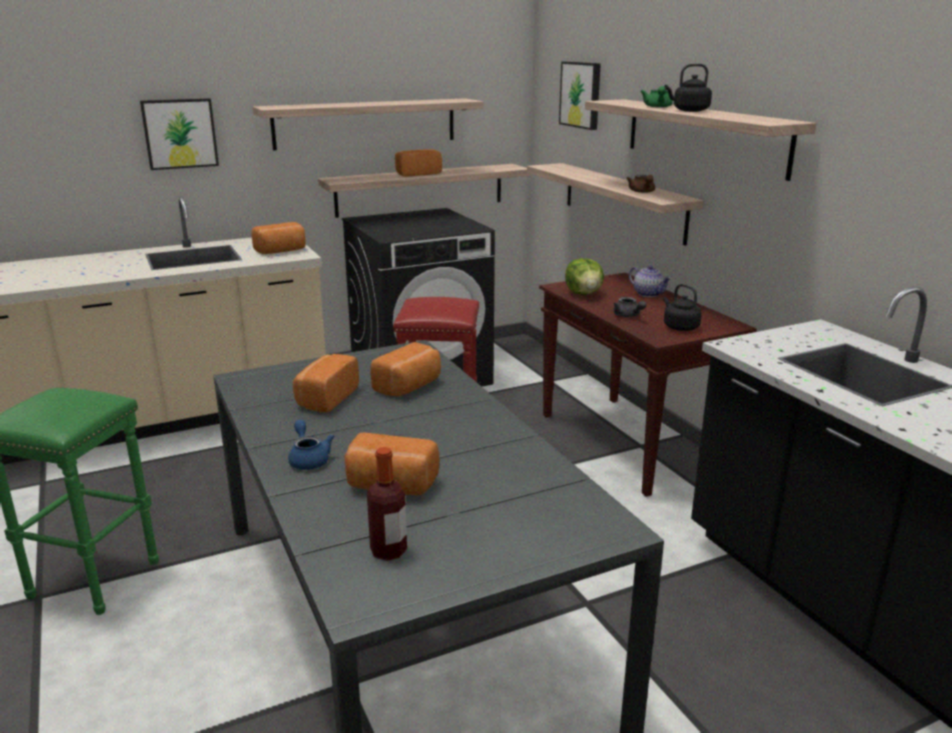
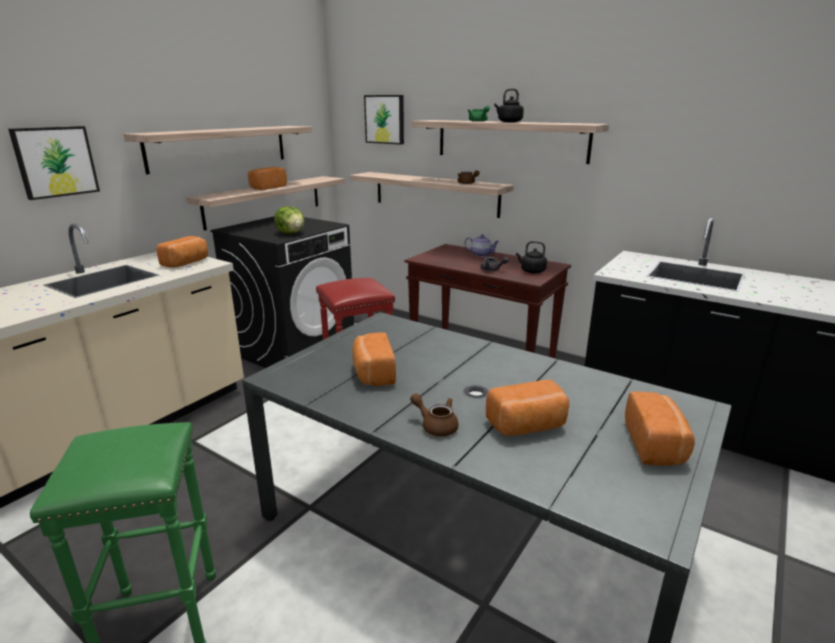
camera: 30 degrees left, 0 degrees up
(309, 459) = (436, 425): blue teapot -> brown teapot
(388, 551) = (606, 477): bottle -> none
(409, 386) = (422, 348): bread -> bread (656, 445)
(584, 294) = (443, 261): lettuce -> lettuce (291, 233)

